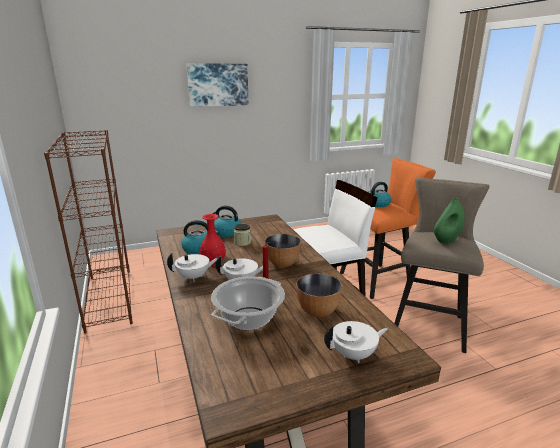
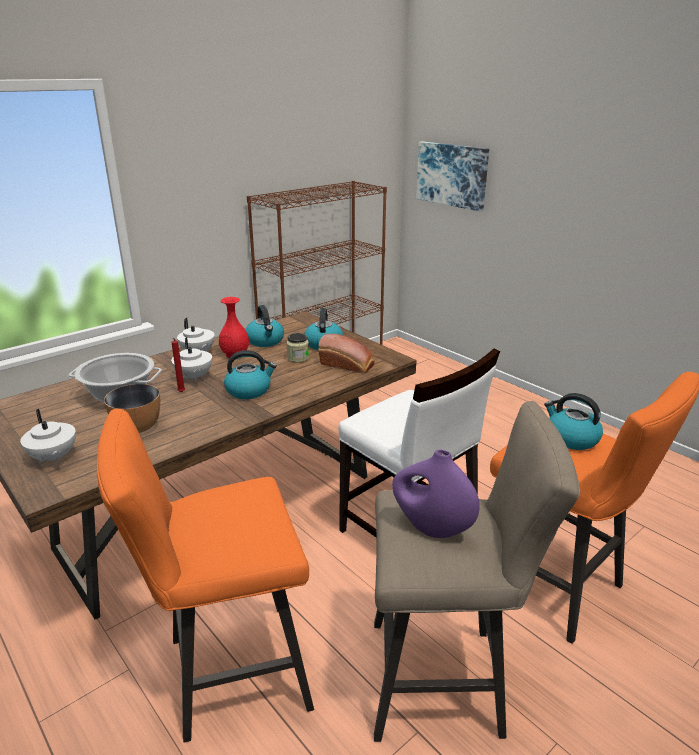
camera: 70 degrees right, 5 degrees up
(218, 85) = (580, 144): picture -> picture (452, 175)
(268, 230) = (348, 365): none -> bread
(282, 263) = (249, 390): bowl -> kettle
(422, 402) = (227, 673): none -> orange stool
(446, 240) = (431, 528): green vase -> purple vase

